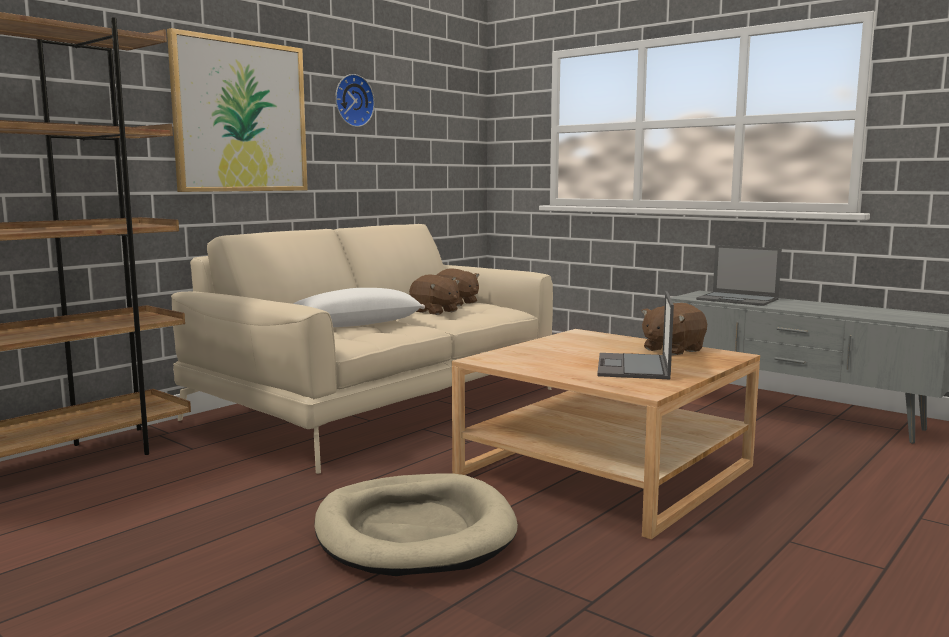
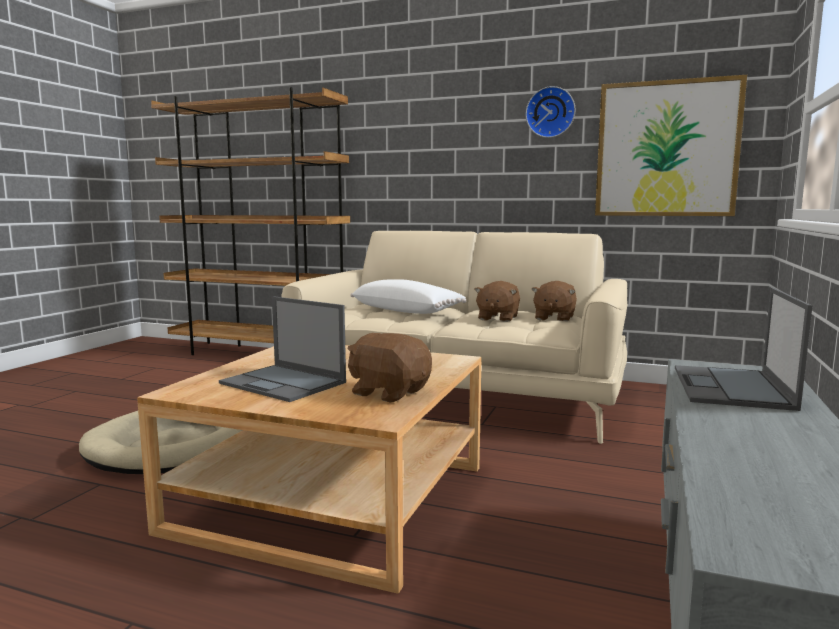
camera: 70 degrees right, 0 degrees up
(241, 116) = (433, 140): picture -> picture (666, 149)
(633, 367) = (284, 383): laptop -> laptop turned 135 degrees counterclockwise

